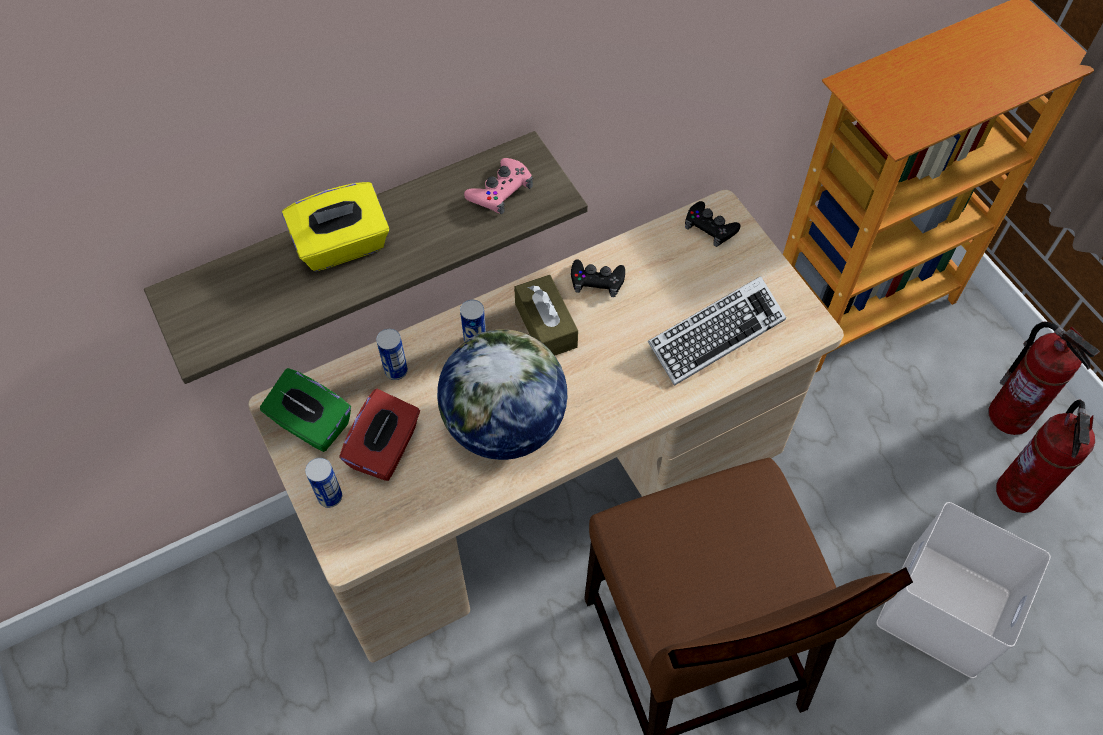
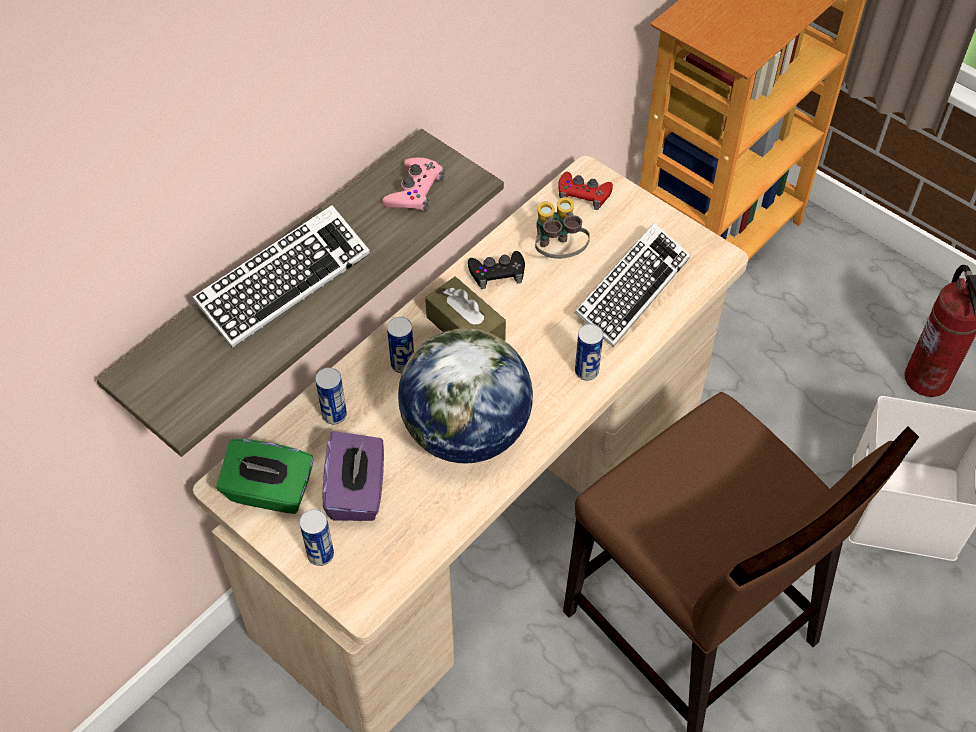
camera: 20 degrees left, 5 degrees down
(343, 246) = (283, 282): yellow tissue box -> keyboard
(385, 449) = (357, 491): red tissue box -> purple tissue box
(639, 401) = (586, 371): none -> can
(661, 278) = (558, 253): none -> binoculars
(710, 227) = (583, 194): black game controller -> red game controller
(1011, 415) = (892, 311): fire extinguisher -> none

